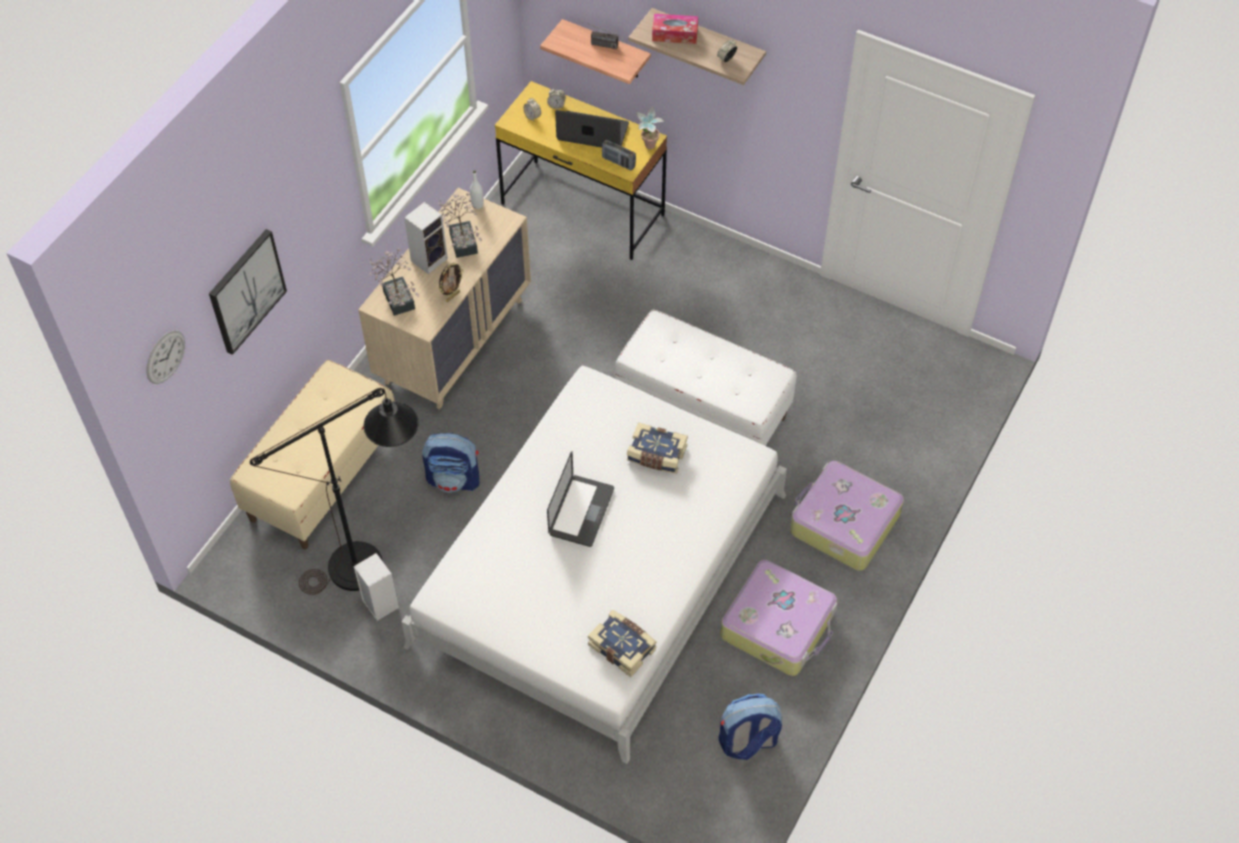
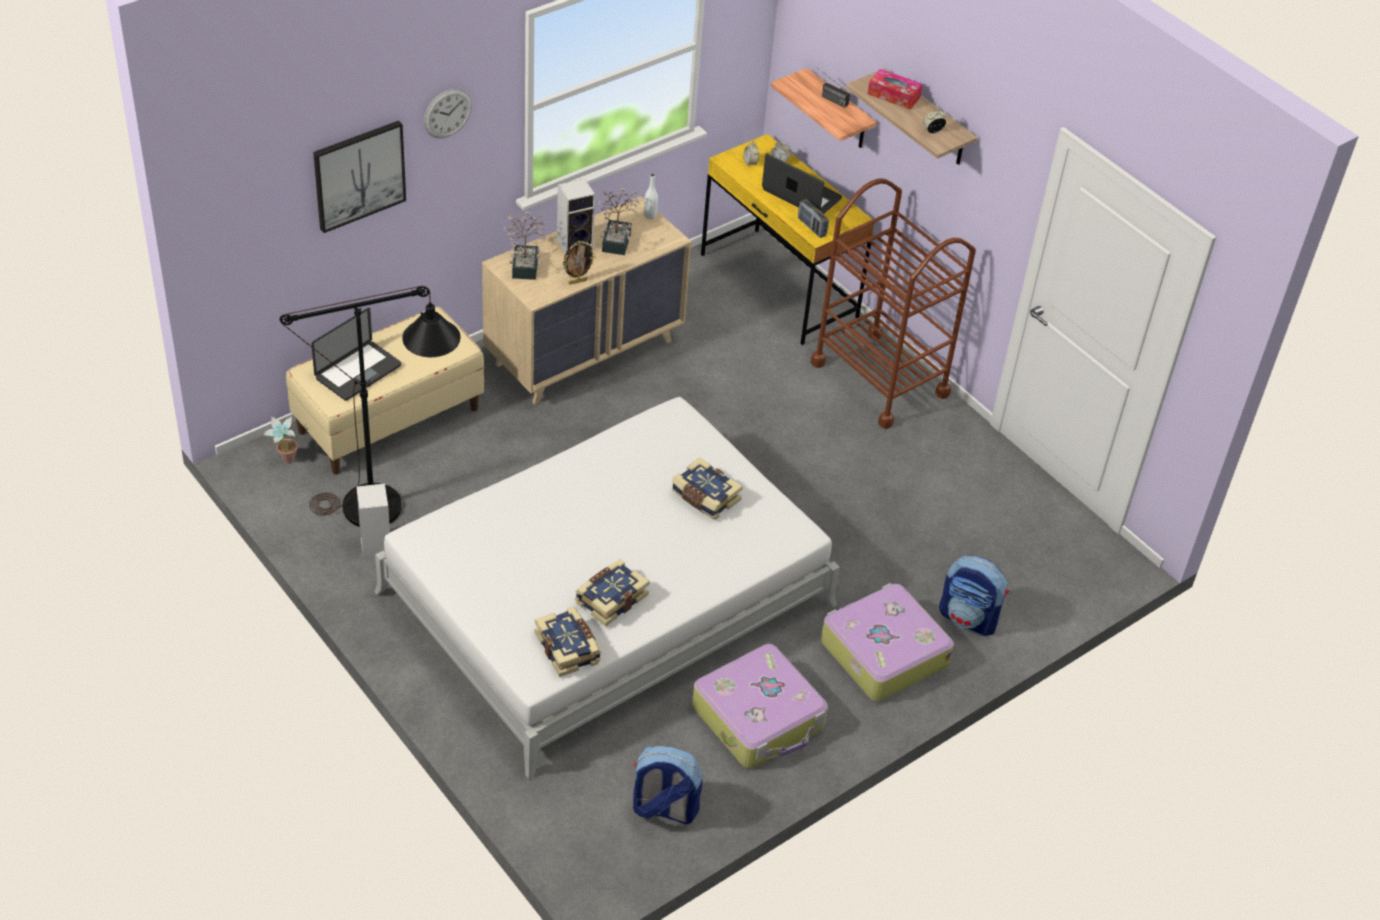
camera: 20 degrees right, 10 degrees down
(165, 357) = (245, 191): wall clock -> wall clock (447, 113)
(454, 479) = (512, 468): backpack -> backpack (969, 618)
(581, 511) = (599, 517): laptop -> laptop (358, 372)
(632, 585) = (610, 598): none -> book
(648, 148) = (849, 225): potted plant -> potted plant (284, 461)
(702, 411) = (794, 499): white bench -> none
(711, 267) = (880, 378): none -> brown cart

